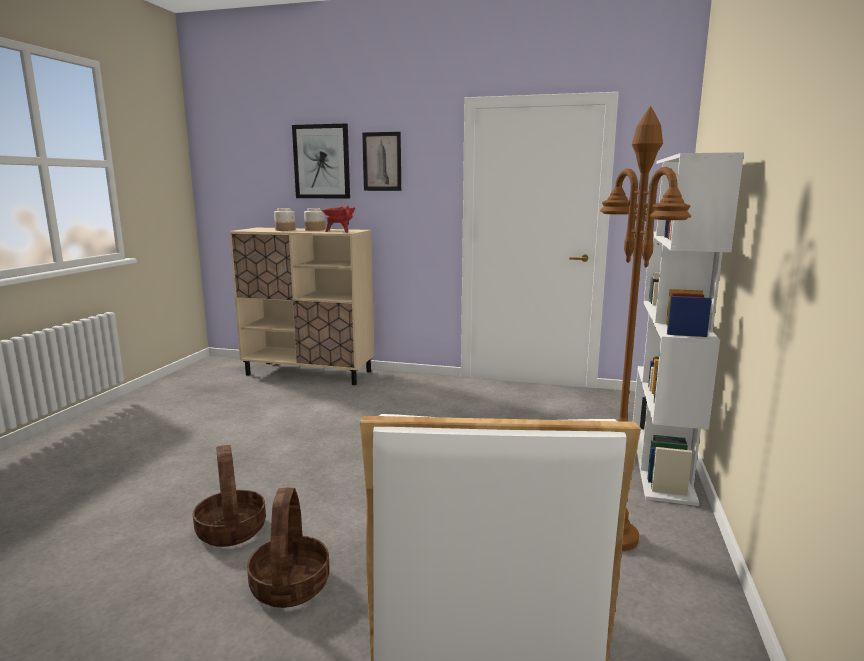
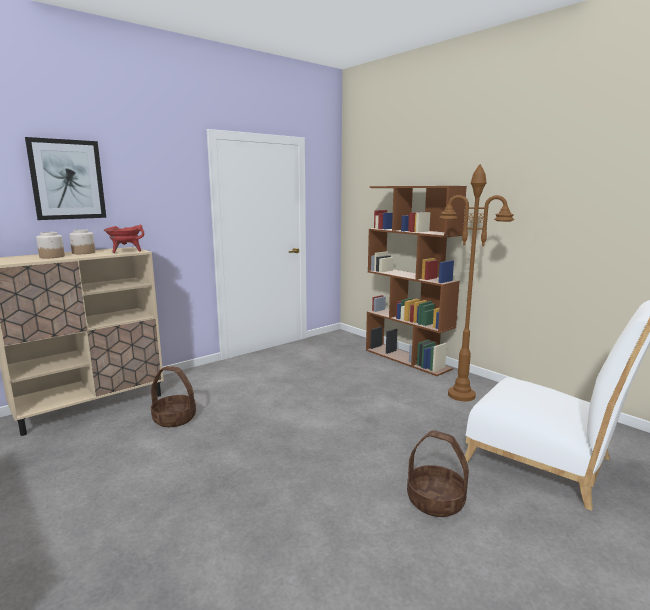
camera: 55 degrees left, 0 degrees up
(231, 530) = (341, 511): basket -> basket (174, 419)
(382, 161) = (137, 181): picture -> none
(662, 462) = (407, 359): white bookcase -> brown bookcase

